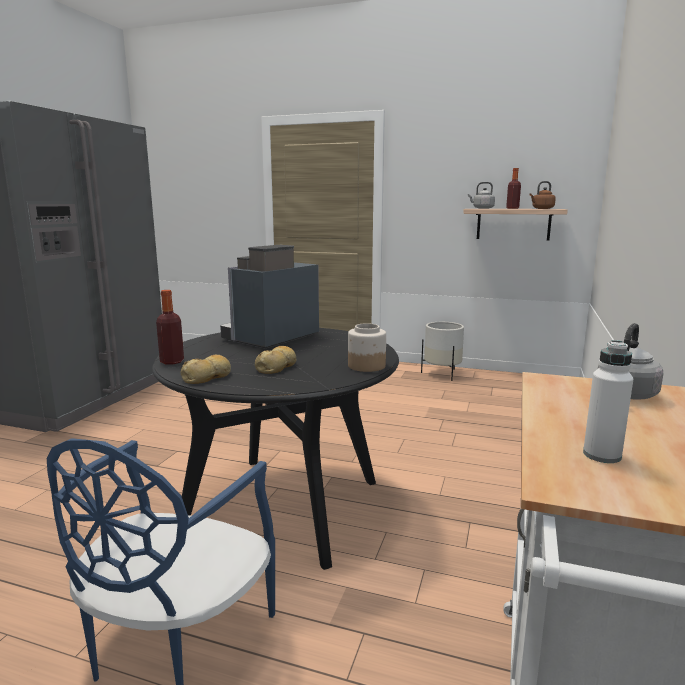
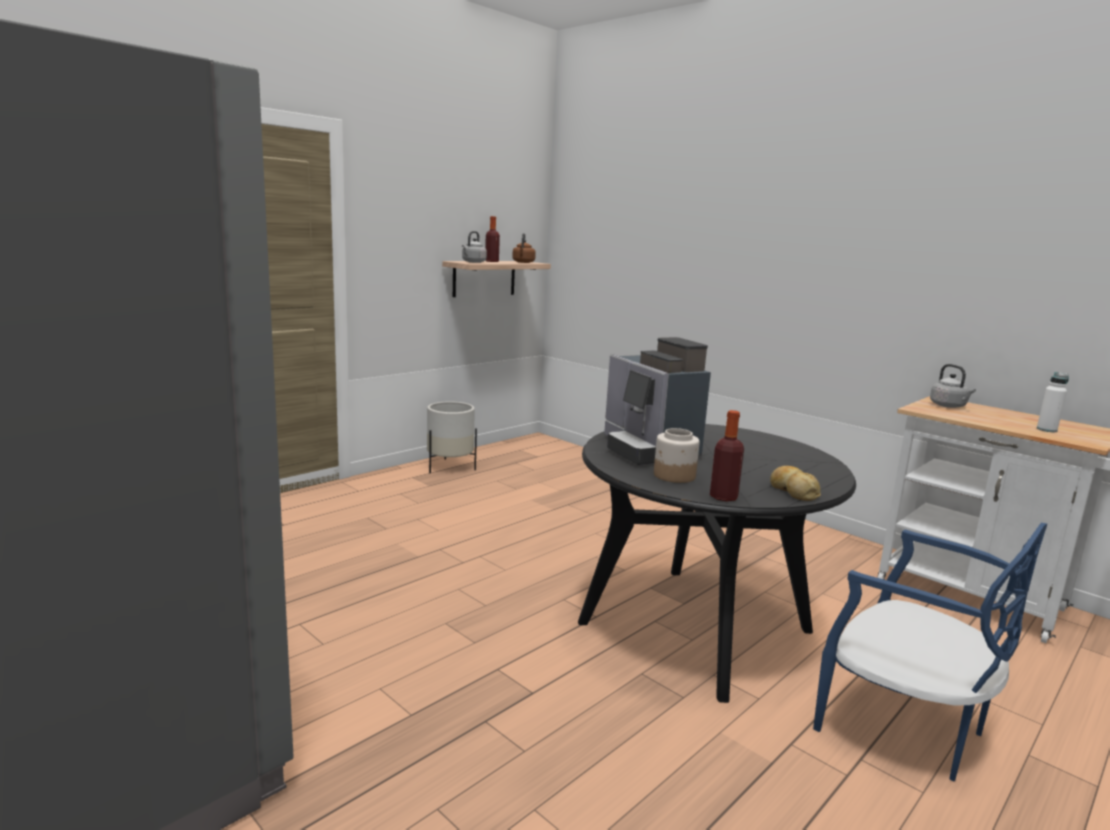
camera: 65 degrees left, 0 degrees up
(277, 367) = (769, 465): bread -> none
(366, 366) = (780, 442): jar -> jar (674, 476)

